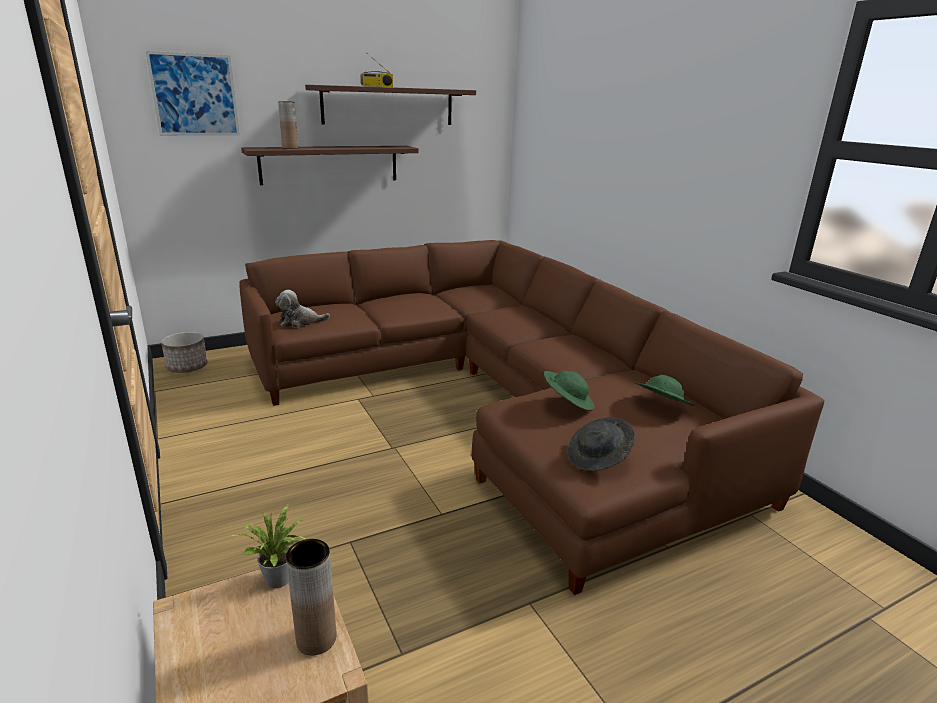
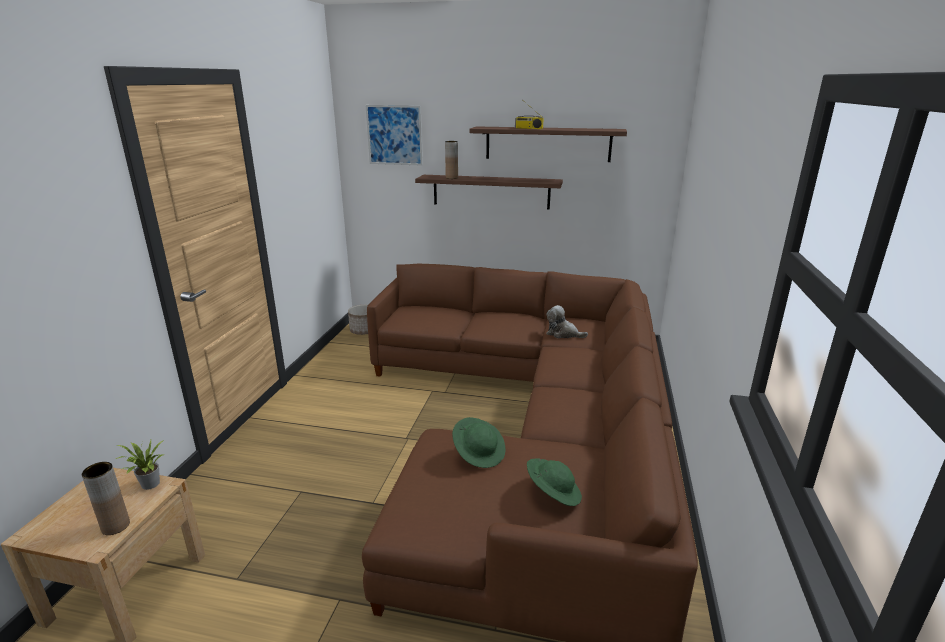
camera: 40 degrees right, 0 degrees up
(300, 322) = (408, 318): plush toy -> plush toy (563, 334)
(598, 458) = (432, 510): grey hat -> none

